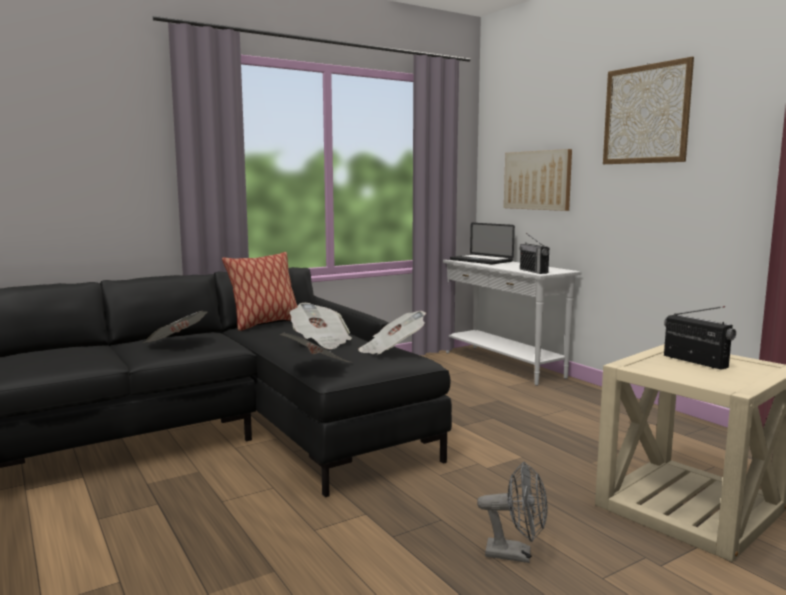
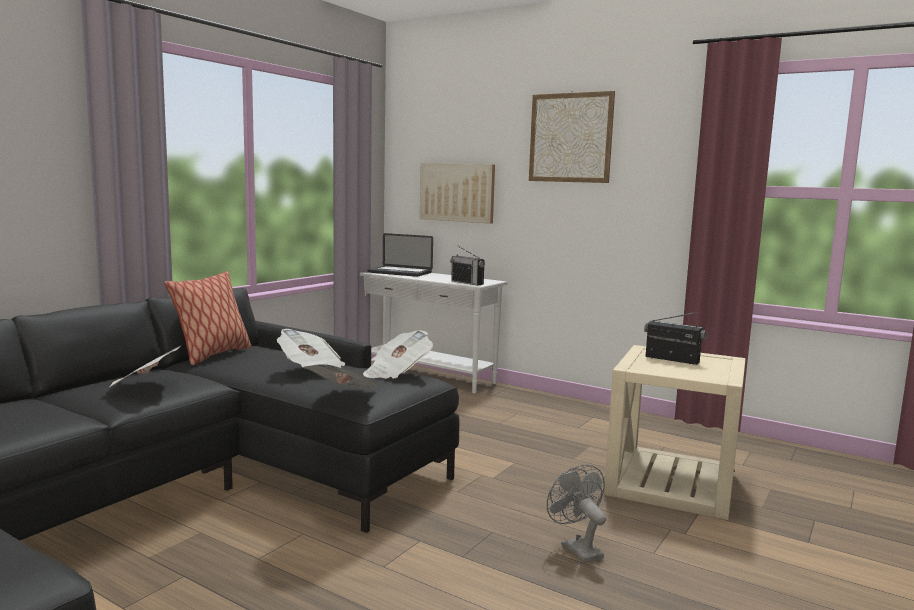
camera: 25 degrees left, 0 degrees up
(516, 554) = (577, 548): grey fan -> grey fan turned 105 degrees counterclockwise

